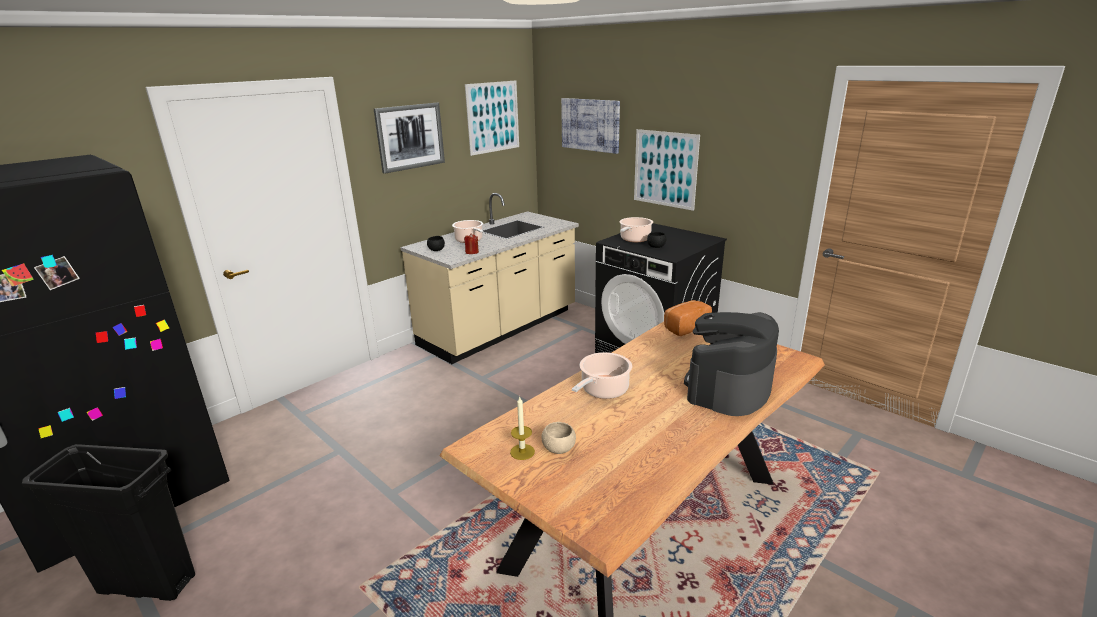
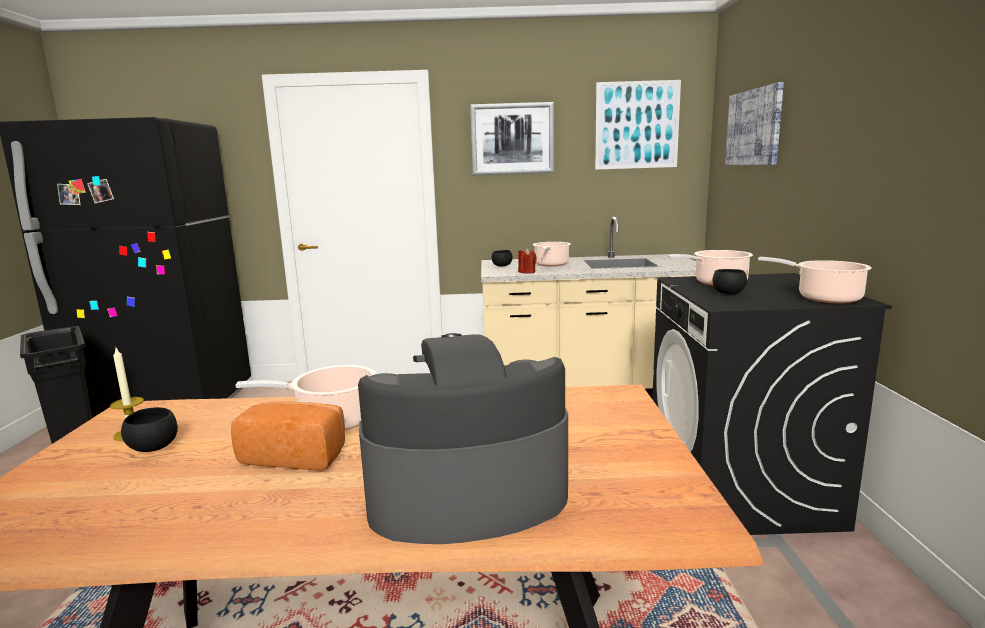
camera: 45 degrees right, 10 degrees down
(559, 449) = (153, 447): beige bowl -> black bowl
(665, 169) = (824, 182): picture -> none
(684, 327) = (604, 401): bread -> bread (296, 455)
(697, 239) = (824, 298): none -> cooking pot

